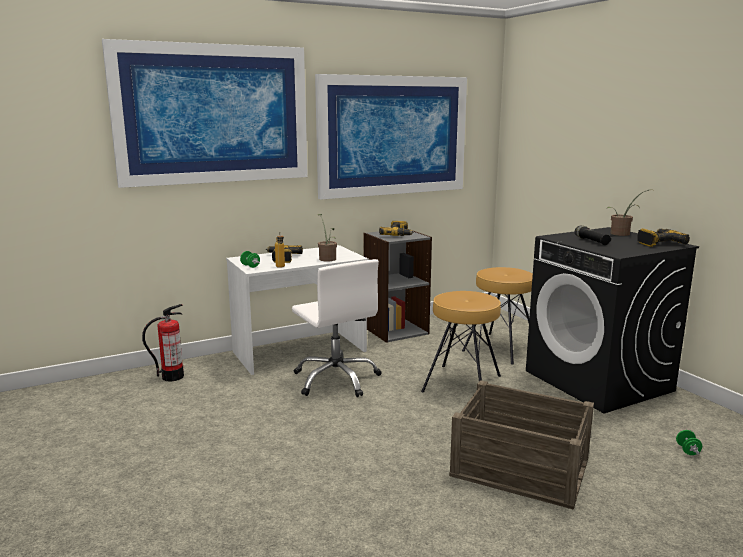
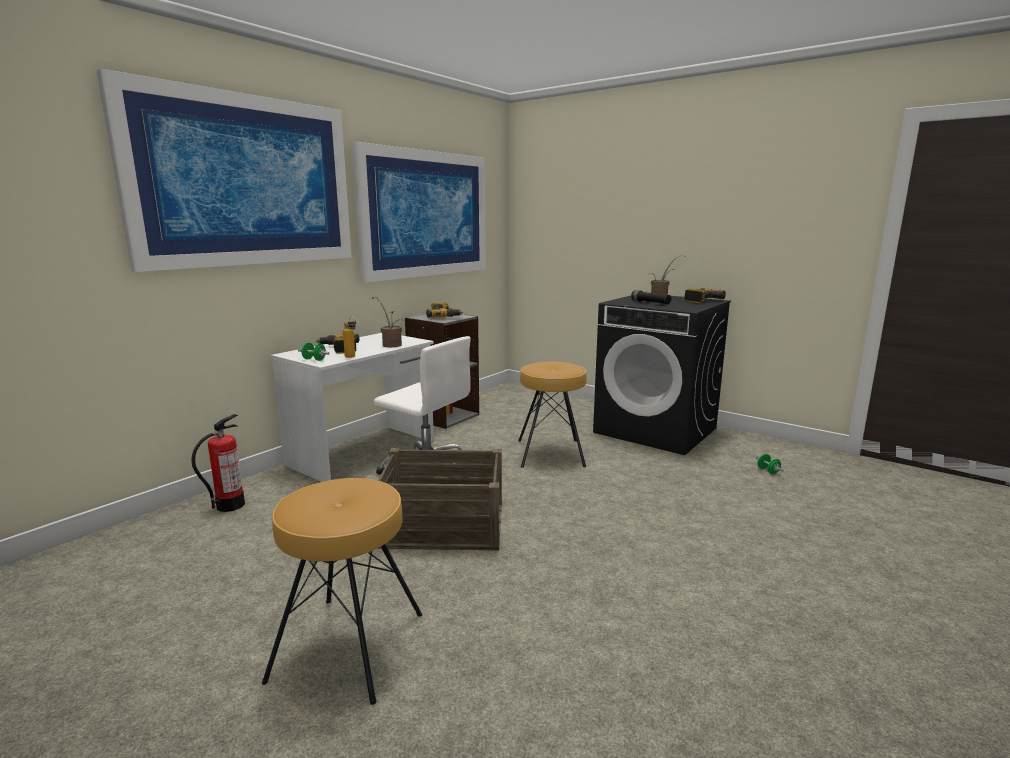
camera: 25 degrees left, 0 degrees up
(501, 348) = (554, 417): brown stool -> brown stool (349, 646)
(519, 466) = (665, 513): crate -> crate (442, 523)

